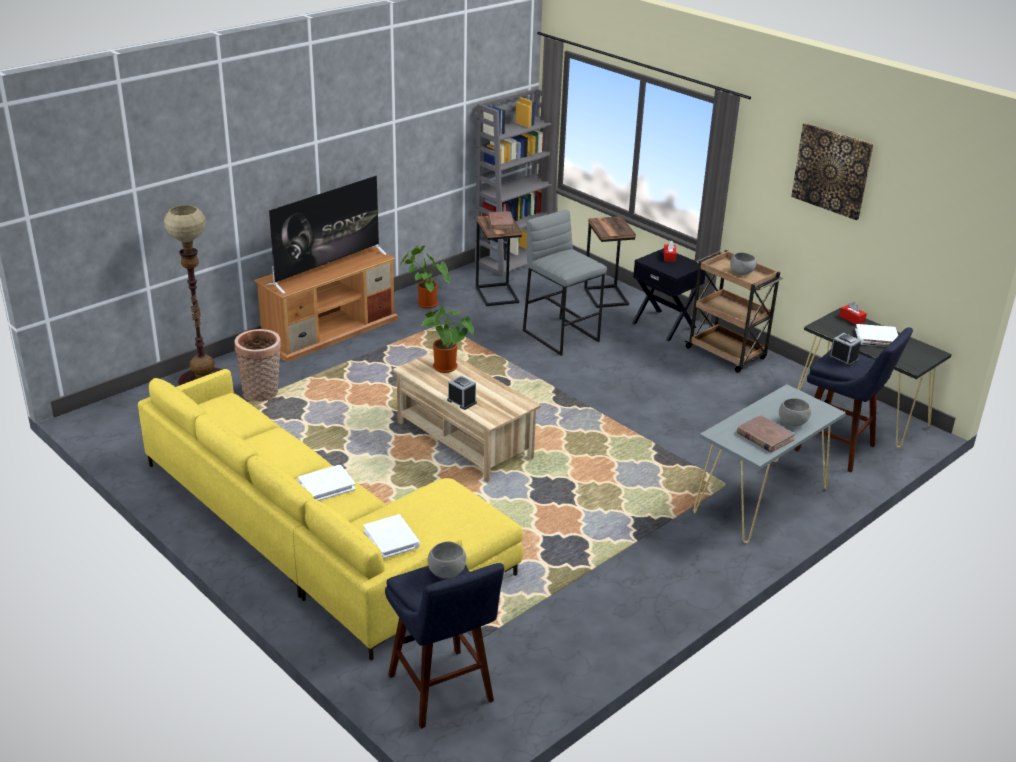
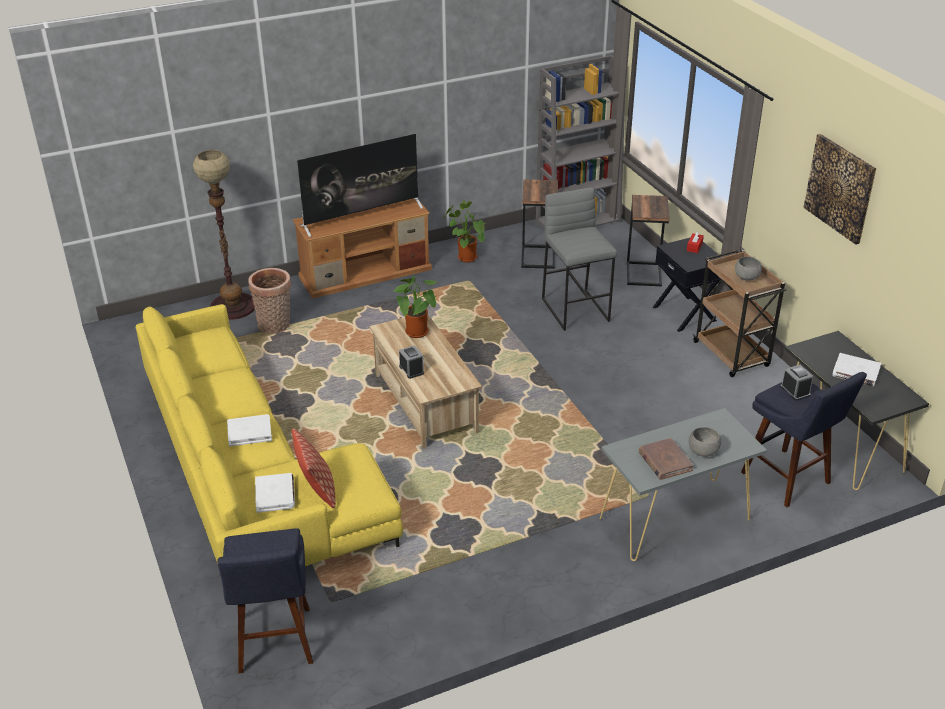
camera: 20 degrees right, 5 degrees up
(433, 527) = (317, 491): none -> pillow
(446, 572) = (274, 542): grey bowl -> none
(500, 223) = (542, 189): brown book -> none
(852, 319) = (842, 346): red tissue box -> none

